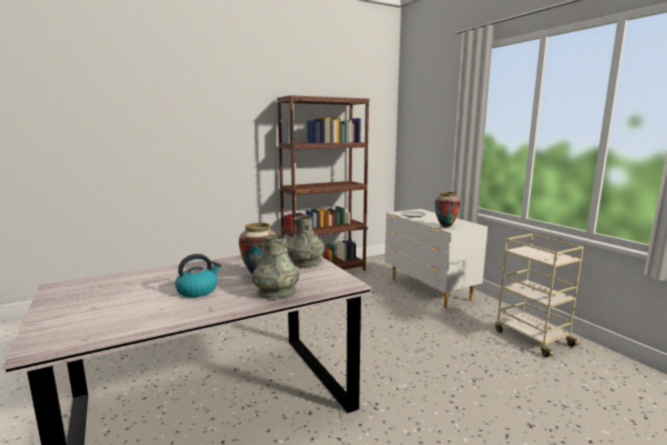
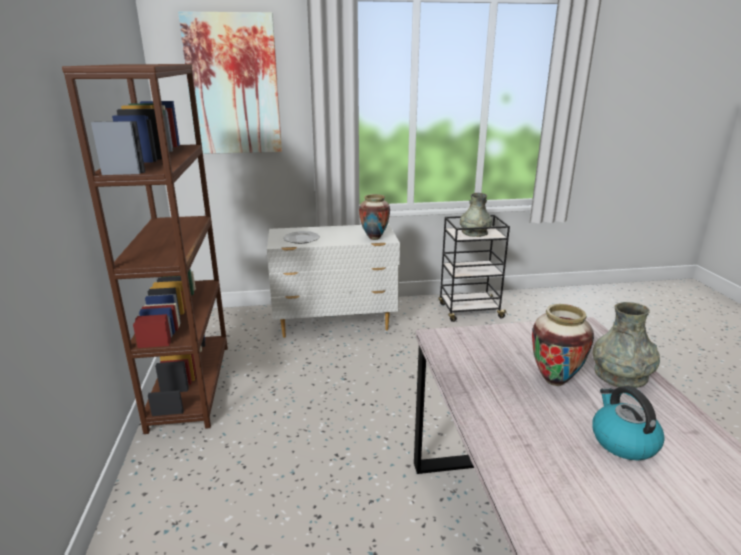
camera: 70 degrees left, 10 degrees up
(305, 262) = (501, 339): grey vase -> grey vase (474, 232)
(428, 113) = (233, 85): none -> picture
(532, 338) = (469, 311): beige cart -> black cart

